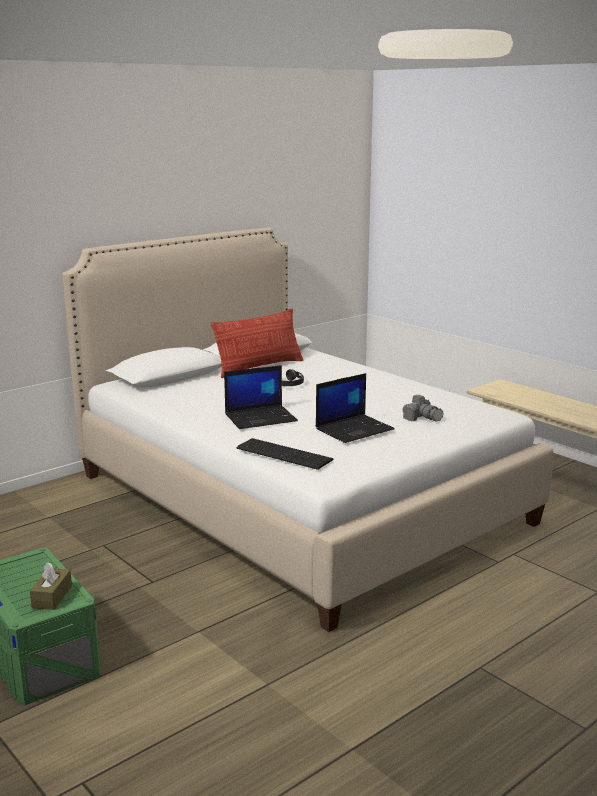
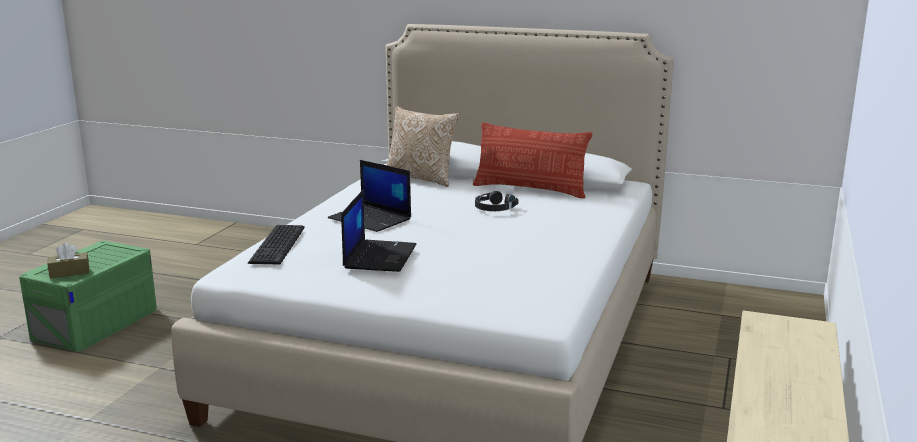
camera: 60 degrees right, 0 degrees up
(176, 387) = (421, 178): none -> pillow
(354, 429) = (379, 256): laptop -> laptop turned 105 degrees counterclockwise
(422, 418) = (465, 279): camera -> none

